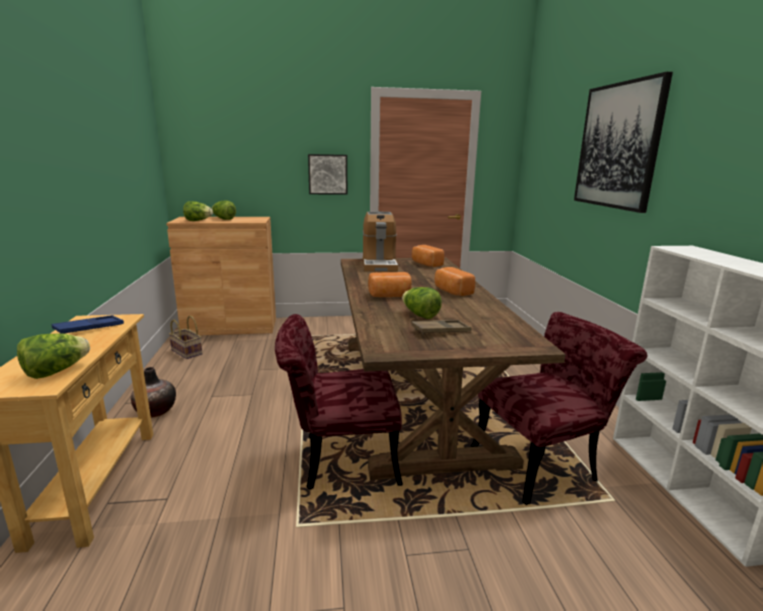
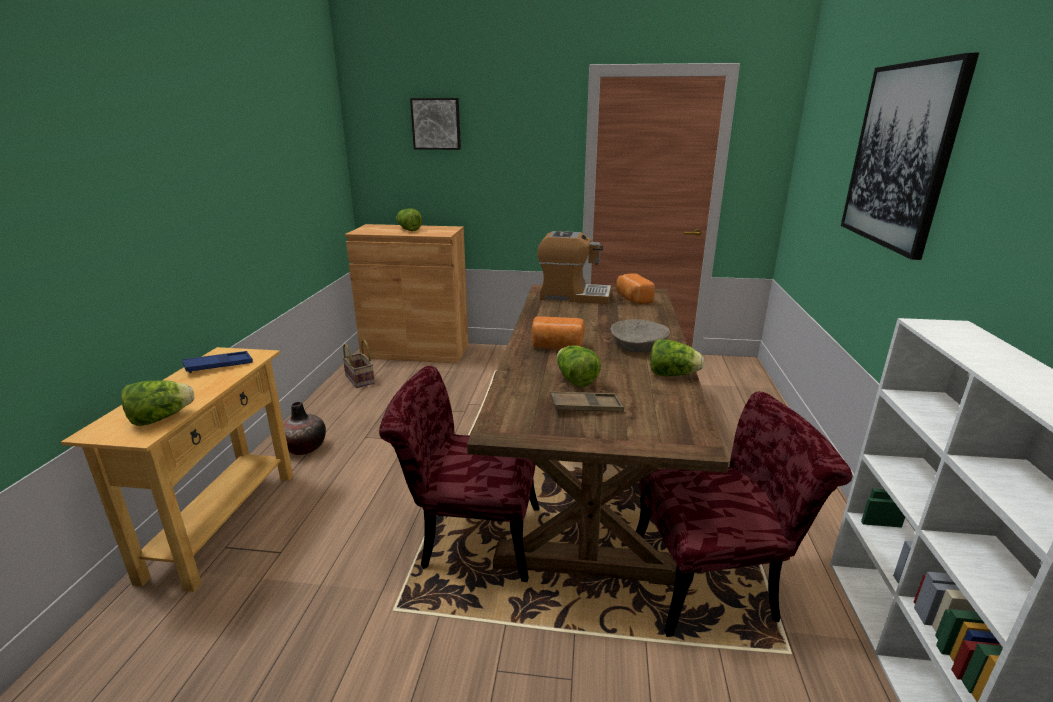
camera: 15 degrees right, 5 degrees up
(198, 221) = (379, 231): lettuce -> lettuce (672, 375)
(327, 174) = (532, 176): picture -> picture (436, 124)
(379, 264) = (573, 296): coffee machine -> coffee machine turned 90 degrees counterclockwise
(452, 291) = (639, 346): bread -> beige bowl

